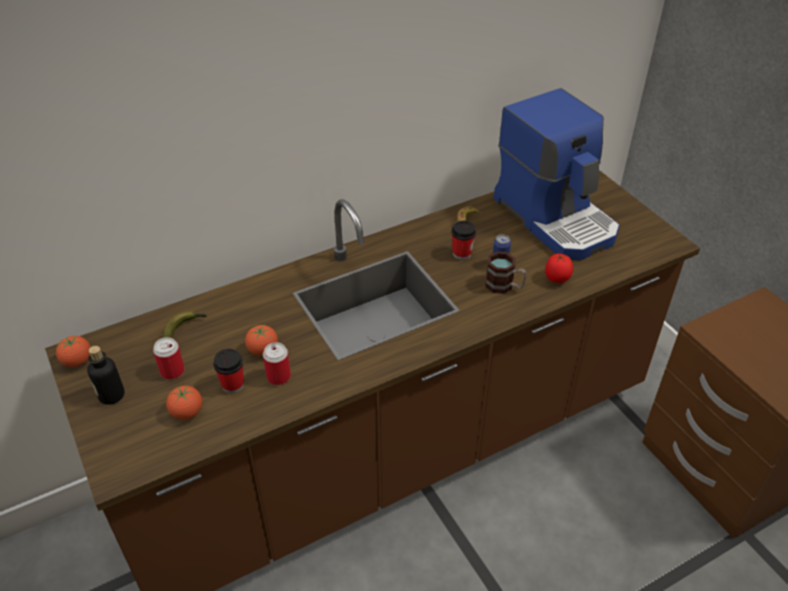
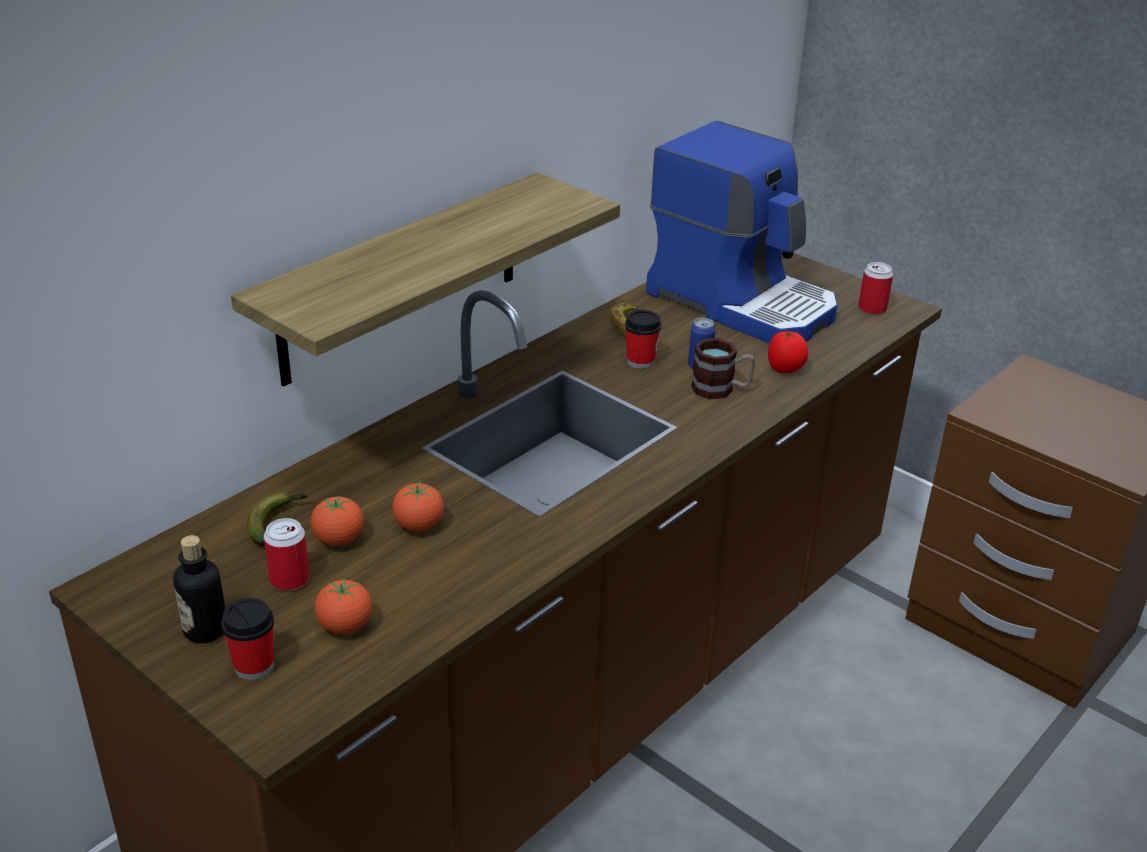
camera: 20 degrees left, 10 degrees down
(77, 361) = (119, 597): tomato -> tomato (339, 540)
(233, 385) = (397, 577): cup -> cup (254, 666)
(278, 376) = (463, 553): can -> can (872, 309)
(296, 183) = (401, 278): none -> shelf

